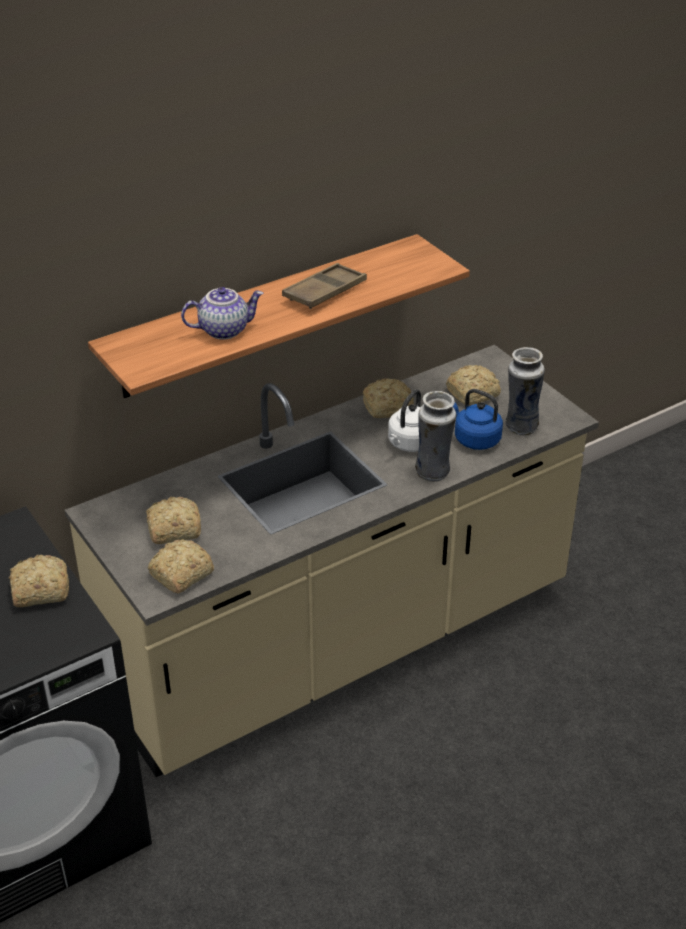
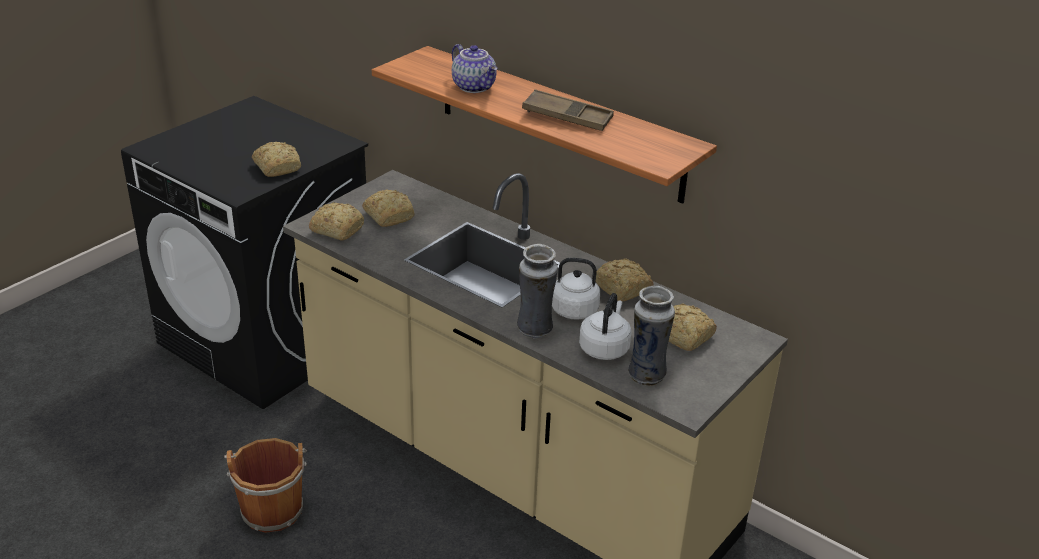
camera: 70 degrees right, 5 degrees down
(327, 856) = (271, 508): none -> brown bucket
(475, 439) = (605, 348): blue kettle -> white kettle

